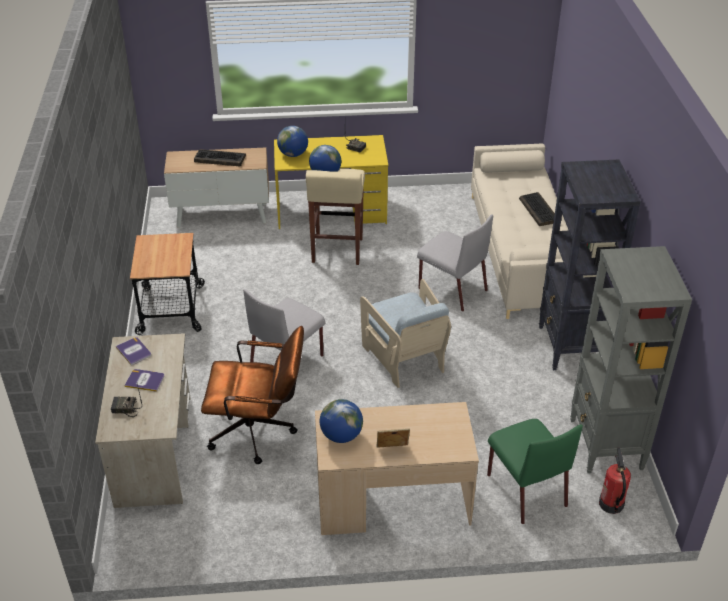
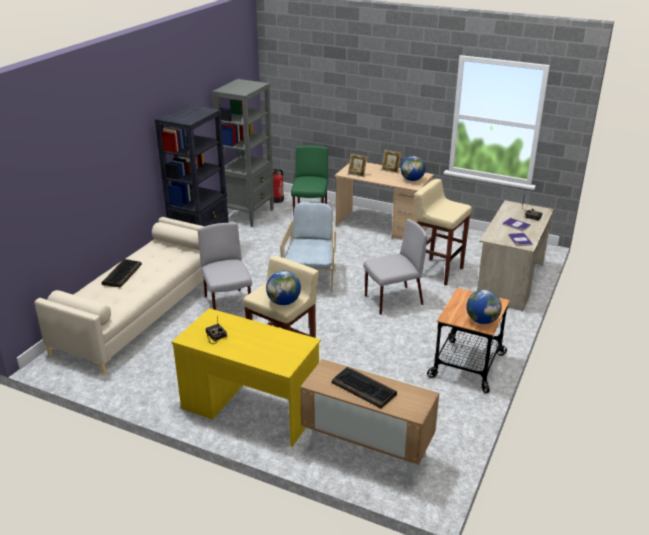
camera: 150 degrees left, 10 degrees down
(259, 432) = (437, 271): brown office chair -> beige stool
(293, 154) = (286, 350): globe -> globe (481, 321)
(434, 416) = (357, 174): none -> picture frame

